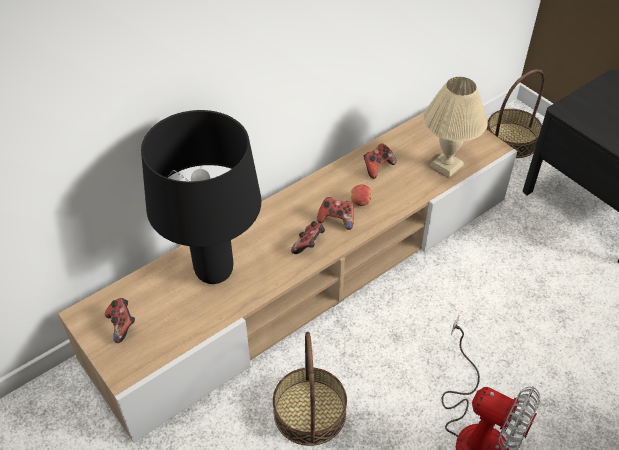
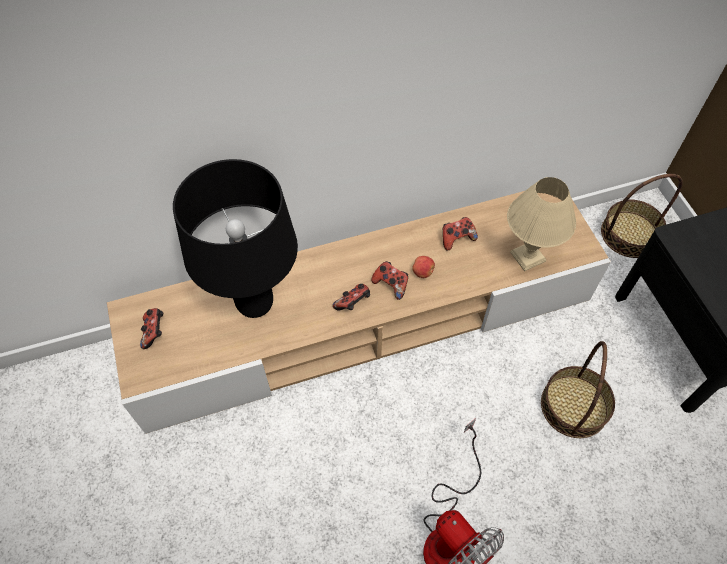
camera: 20 degrees right, 10 degrees up
(309, 412) = (306, 458): basket -> basket (573, 406)

